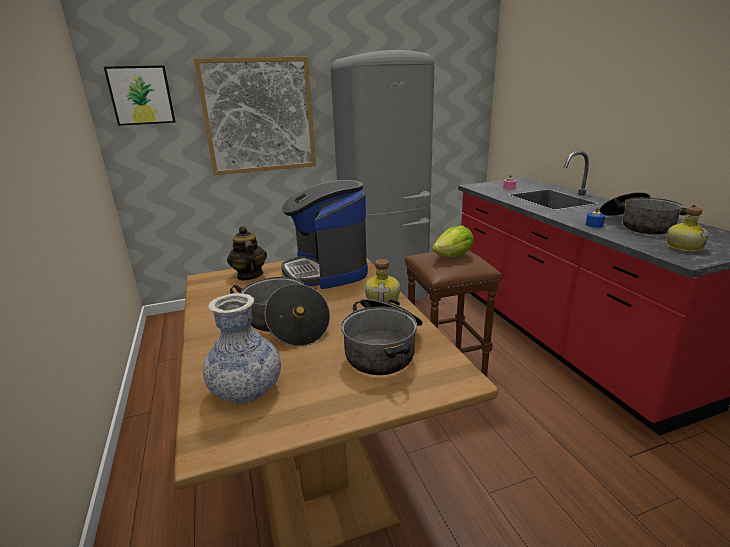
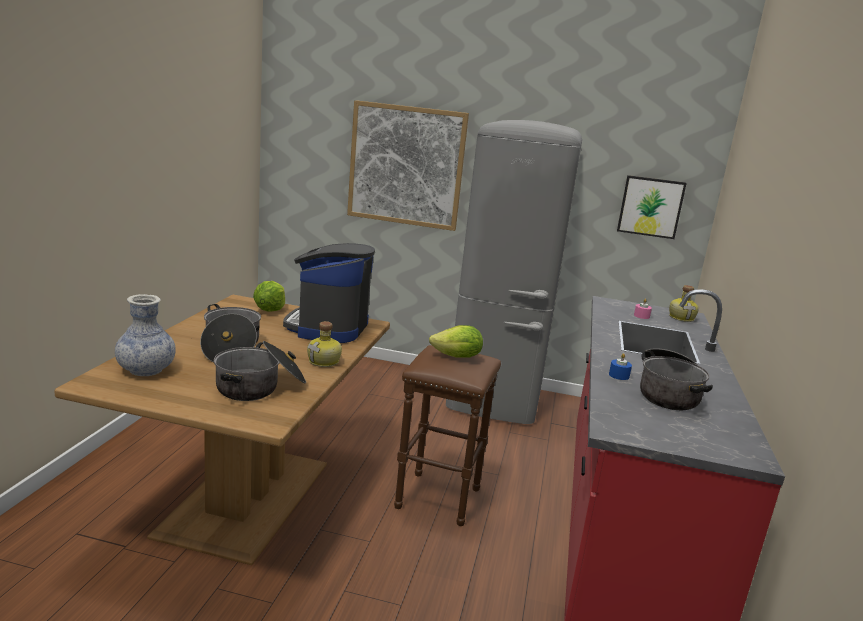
camera: 30 degrees right, 5 degrees down
(141, 95) = (303, 127): picture -> picture (650, 206)
(249, 275) = (270, 309): teapot -> lettuce
(683, 247) = (649, 424): bottle -> bottle (681, 318)

